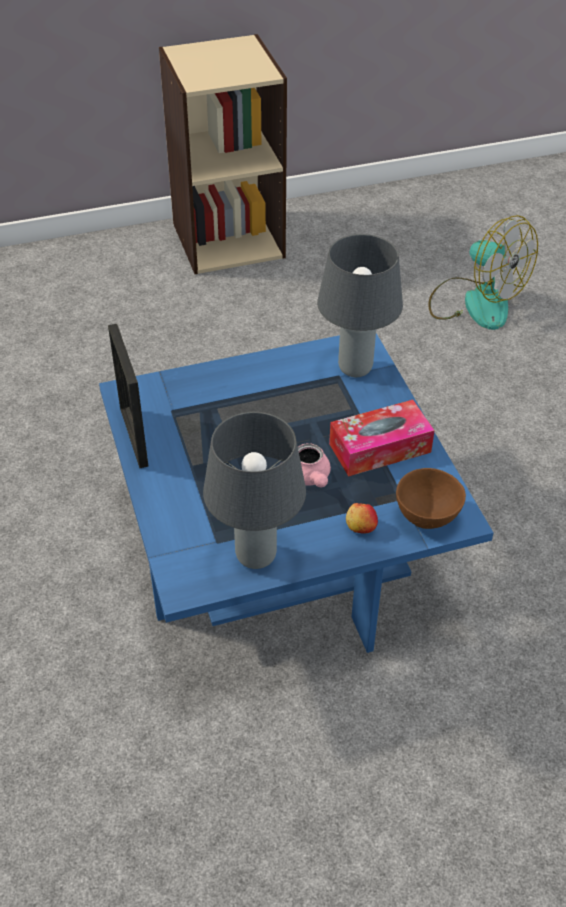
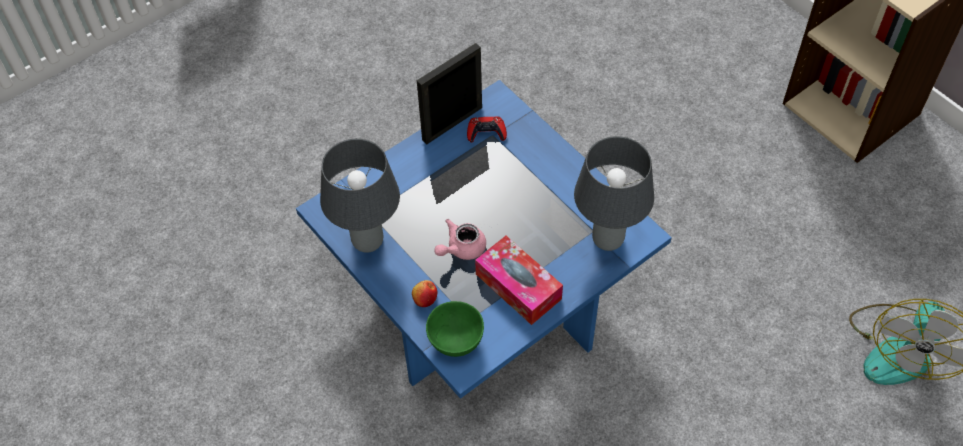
camera: 70 degrees right, 10 degrees up
(165, 413) = (486, 132): none -> red game controller
(428, 517) = (455, 342): brown bowl -> green bowl

